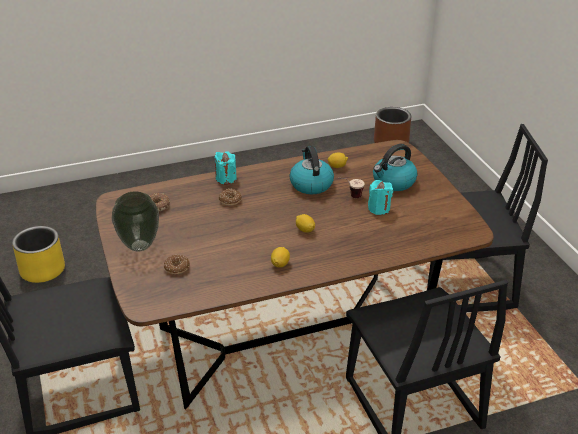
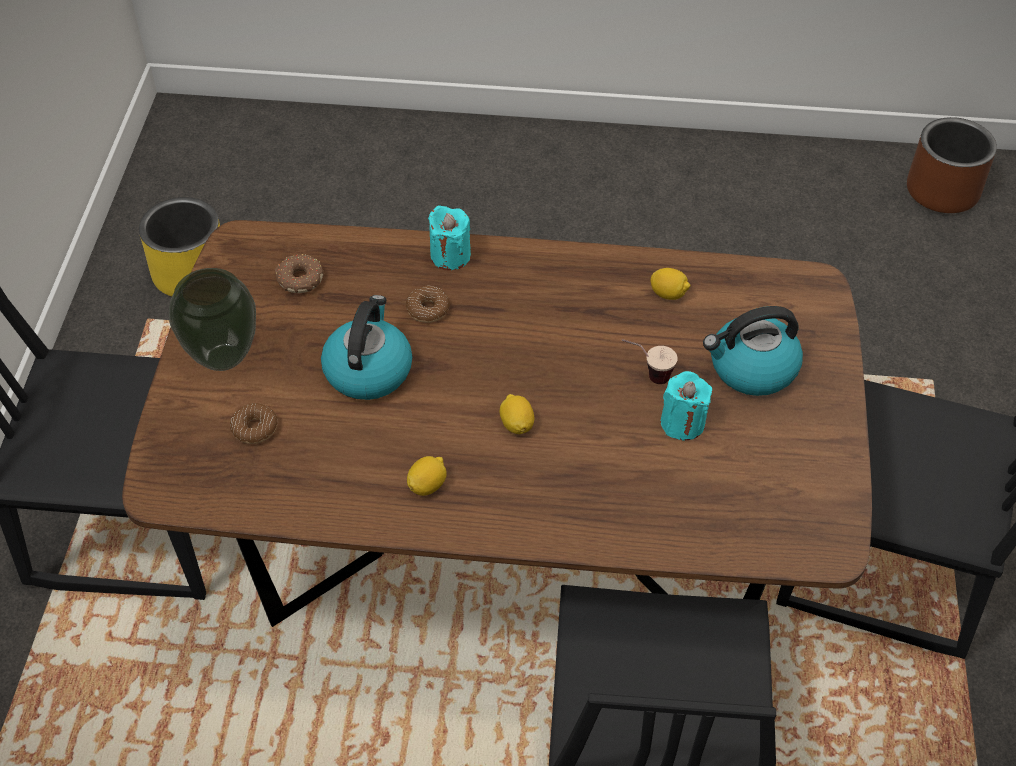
camera: 25 degrees right, 15 degrees up
(311, 184) = (593, 320): kettle -> kettle (368, 370)

